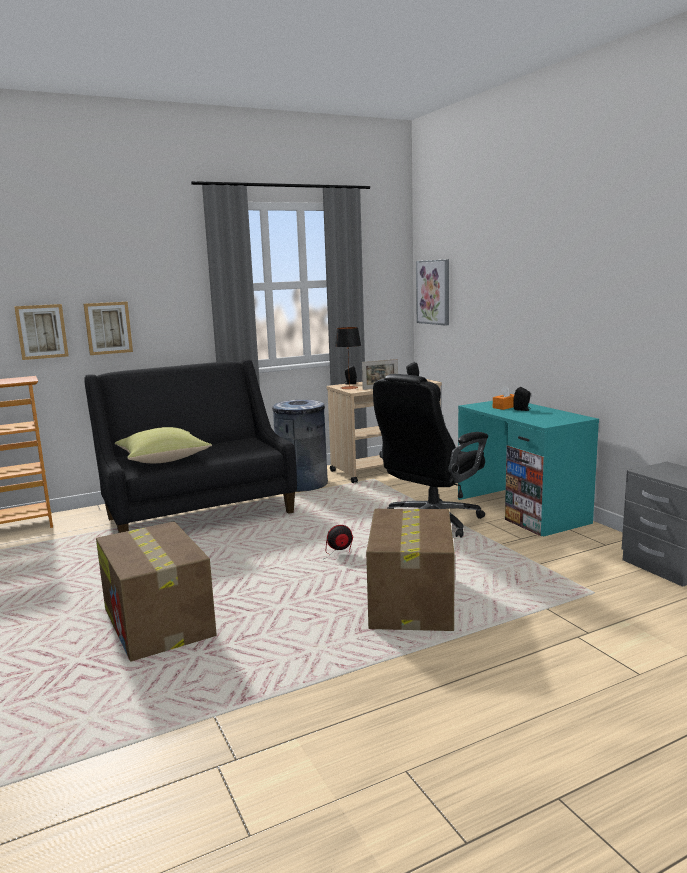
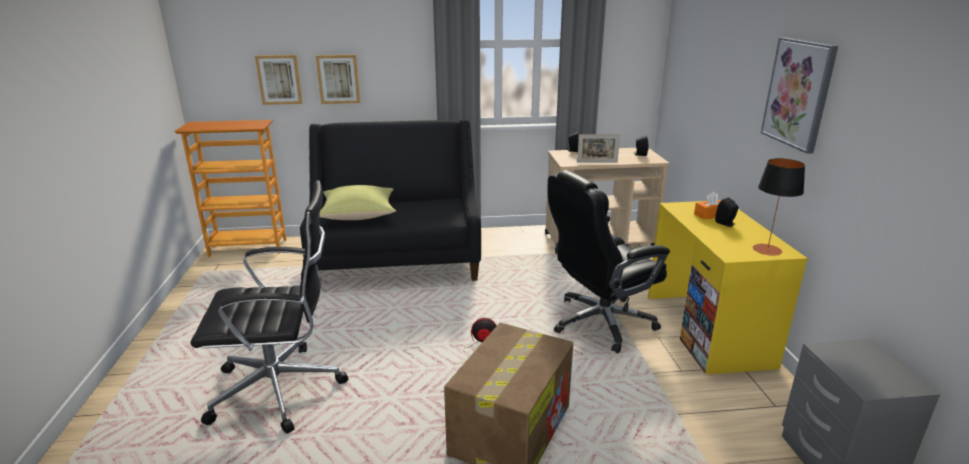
camera: 20 degrees right, 10 degrees up
(159, 623) = (281, 389): cardboard box -> black office chair
(302, 484) = (509, 244): grey trash can -> none
(349, 387) = (566, 157): table lamp -> table lamp (767, 249)
(433, 292) = (681, 60): picture -> picture (798, 93)
(521, 510) = (707, 329): turquoise desk -> yellow desk

